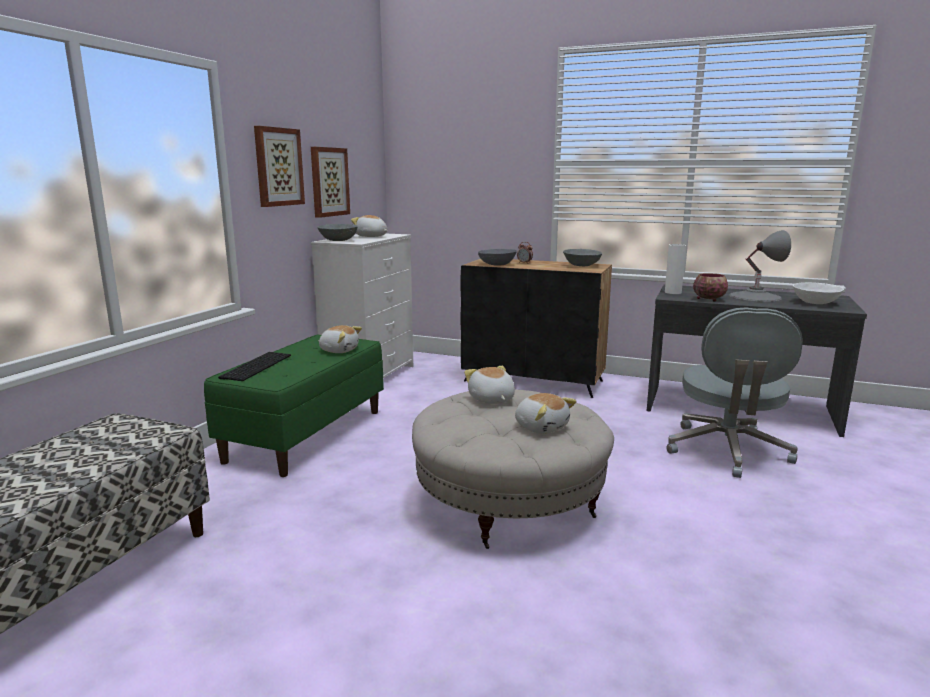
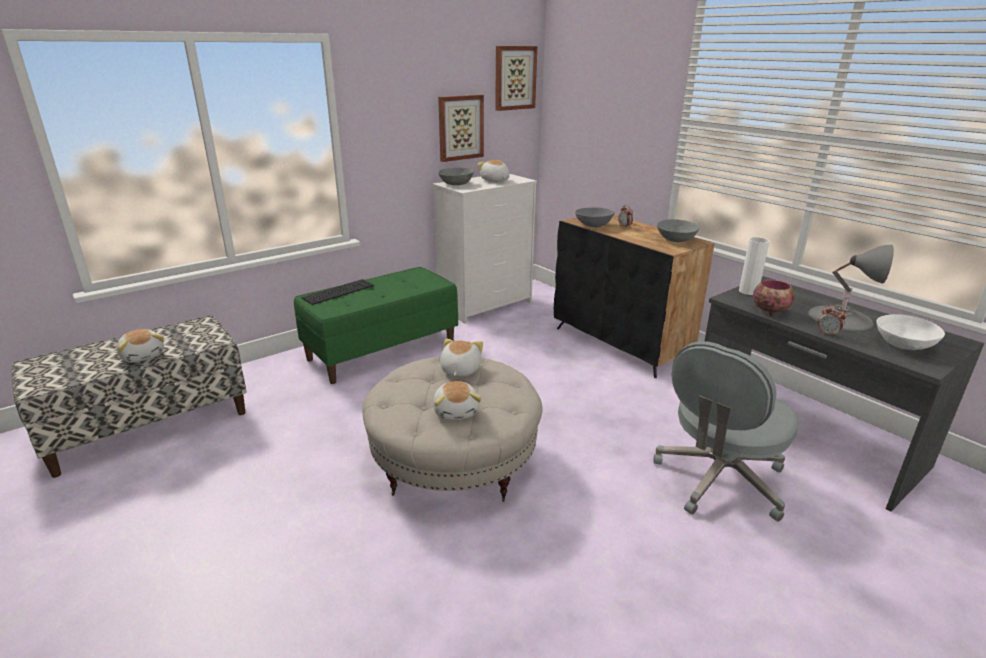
camera: 30 degrees right, 10 degrees up
(278, 167) = (397, 119): picture -> picture (514, 78)
(339, 350) = (412, 288): plush toy -> plush toy (143, 355)
(766, 304) = (828, 334): none -> alarm clock

